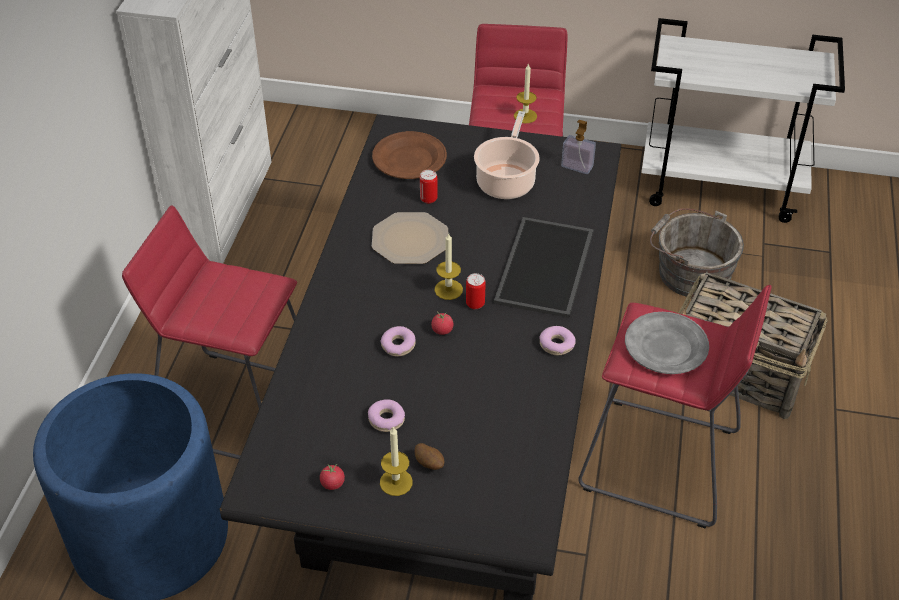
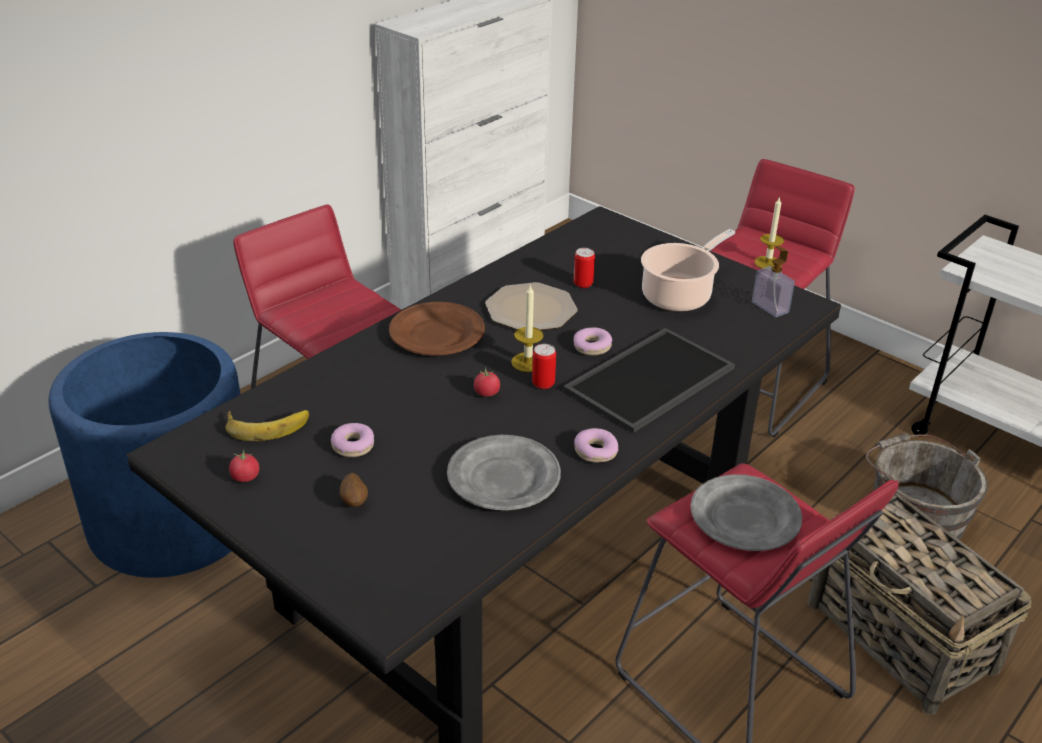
camera: 30 degrees right, 10 degrees down
(305, 432) = (267, 424): none -> banana
(396, 482) = (305, 503): candle -> none
(398, 345) = (429, 389): donut -> donut (592, 347)
(409, 159) = (595, 247): brown plate -> brown plate (437, 334)
(514, 395) = (504, 478): none -> grey plate

